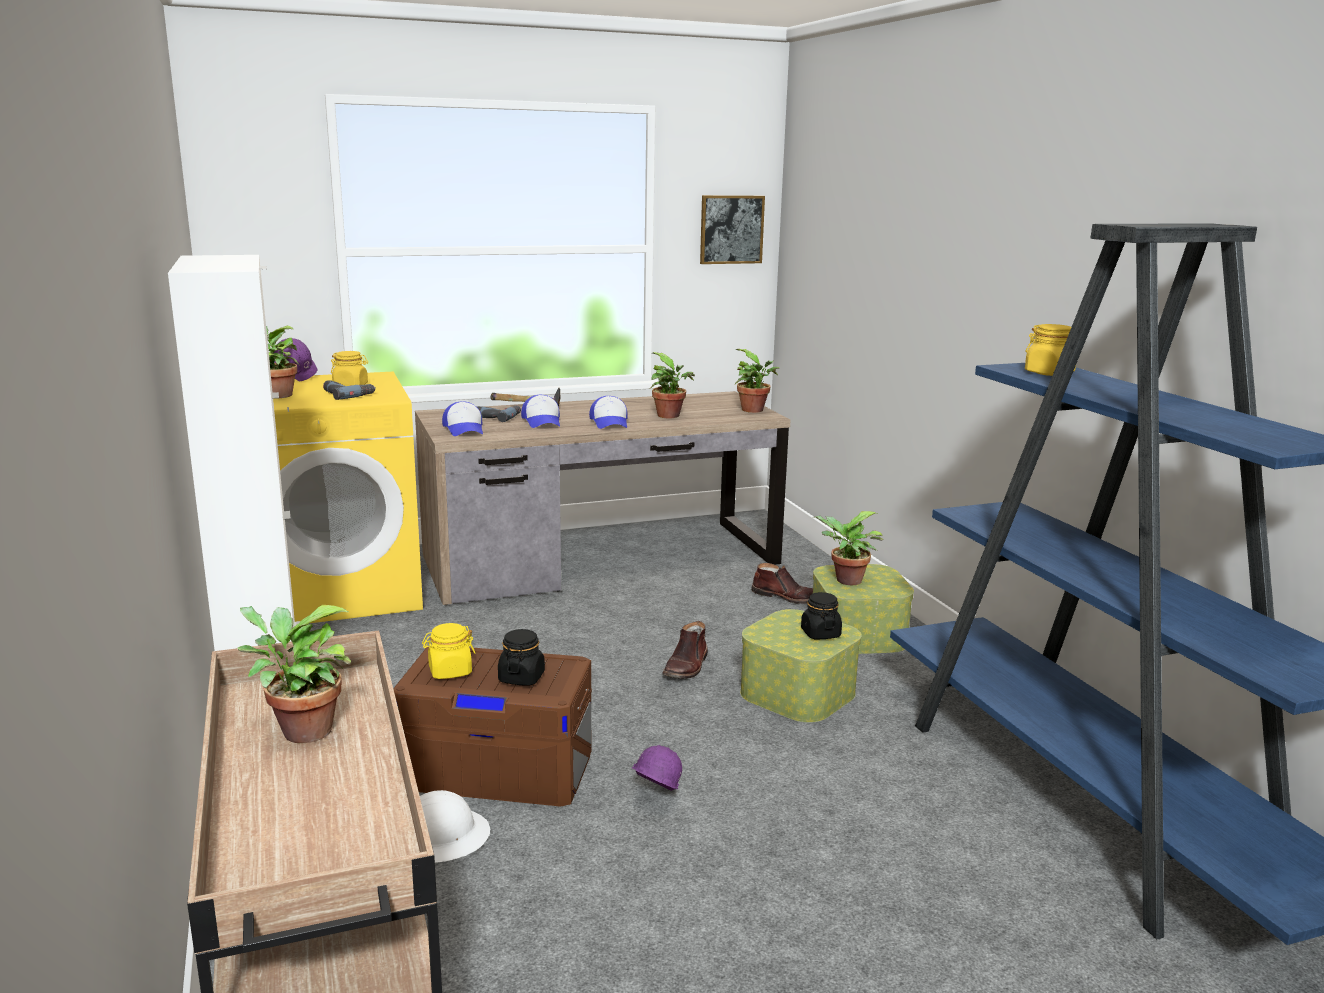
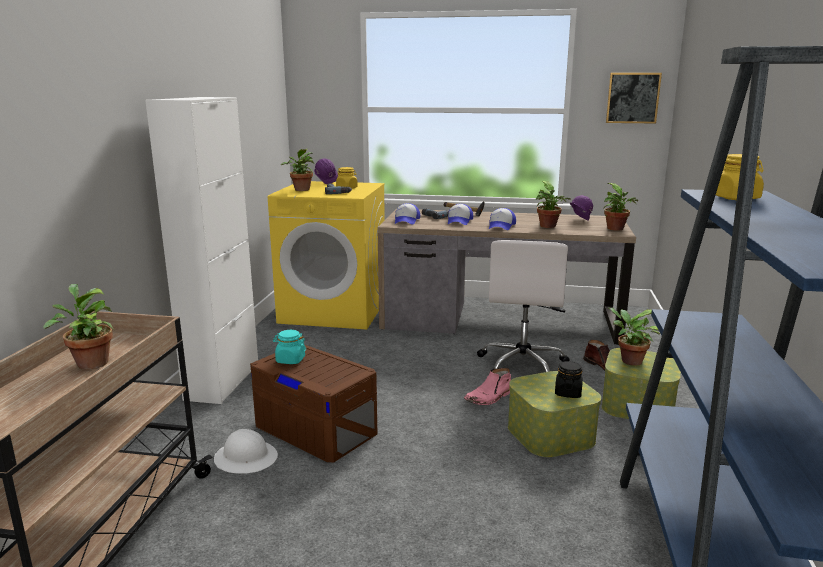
camera: 30 degrees right, 0 degrees up
(450, 671) = (290, 360): yellow jar -> turquoise jar
(521, 677) = (323, 373): black jar -> none
(654, 799) = (385, 475): purple hard hat -> purple hard hat (579, 221)
(686, 613) = (522, 364): none -> white office chair
(686, 667) = (489, 397): brown boot -> pink boot

